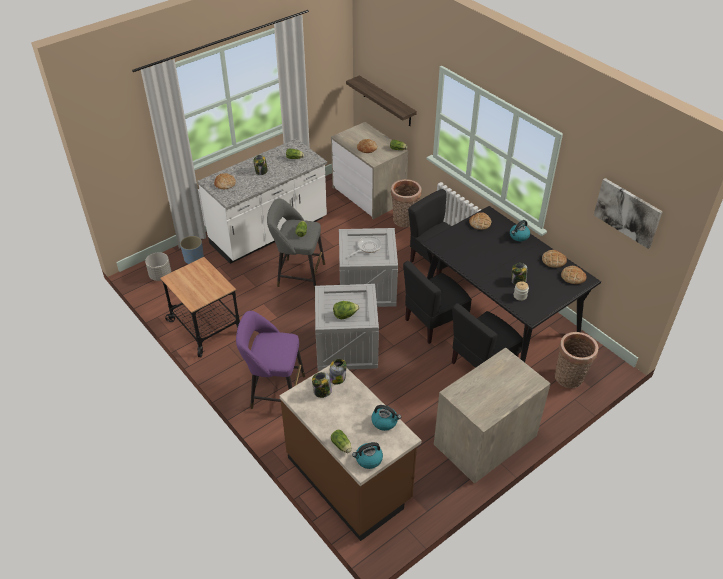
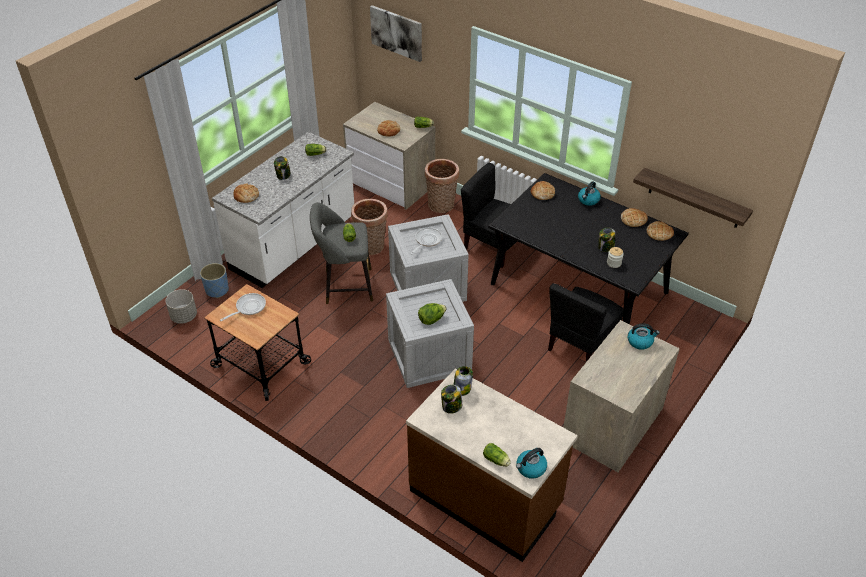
camera: 15 degrees left, 0 degrees up
(197, 276) = (248, 308): none -> frying pan
(274, 391) = (367, 421): purple stool -> none
(385, 422) = (532, 424): kettle -> kettle (640, 341)
(387, 101) = (403, 75): shelf -> shelf (694, 198)
(434, 323) = (514, 311): black chair -> none
(569, 379) = (674, 342): basket -> basket (371, 247)
(627, 212) = (715, 154): picture -> picture (397, 32)

